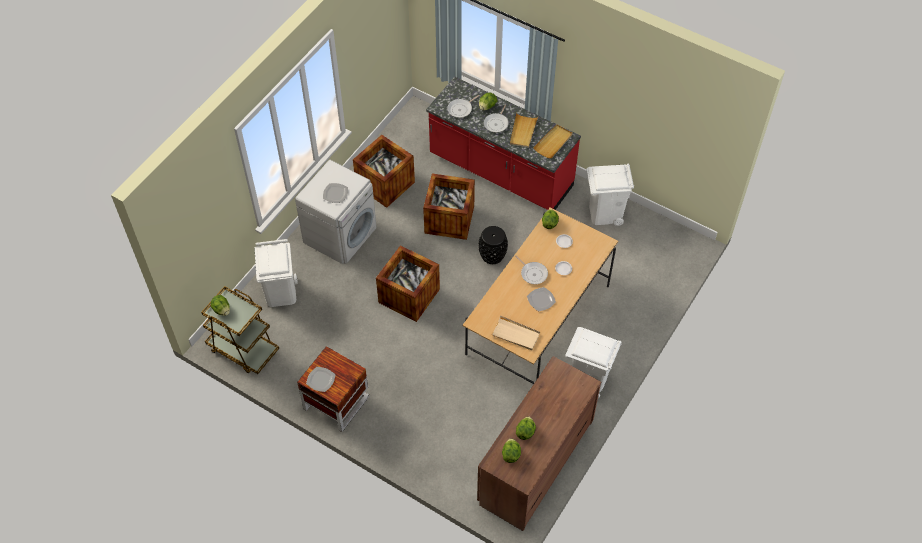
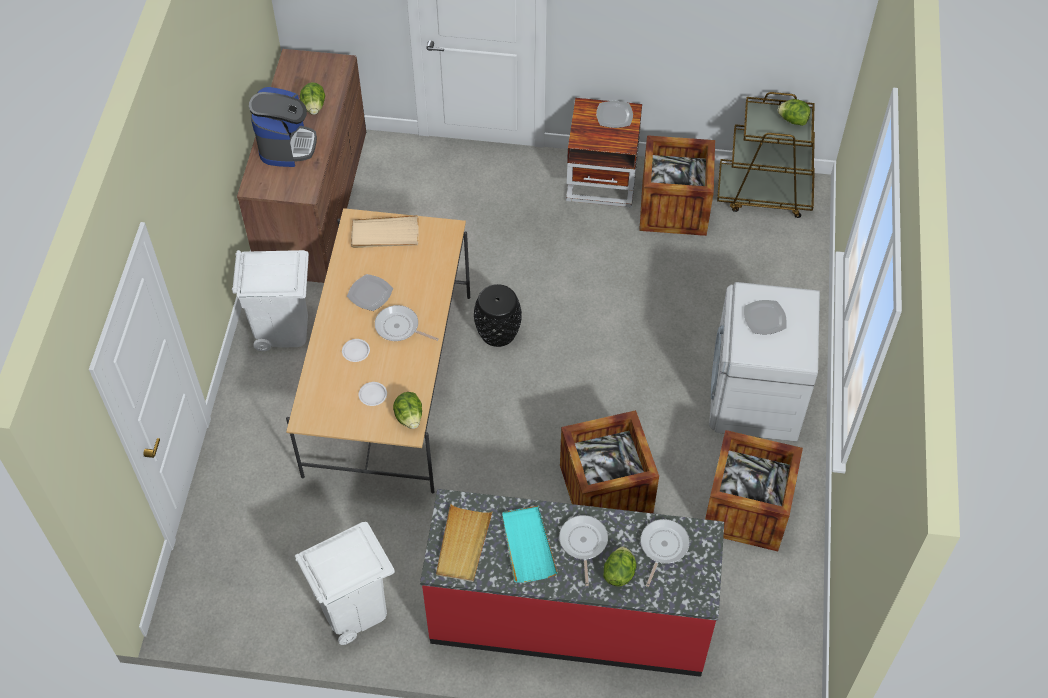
camera: 155 degrees right, 0 degrees up
(281, 293) = (773, 279): white trash can -> none
(409, 296) = (594, 345): crate -> crate (674, 207)
(492, 255) = (505, 455): black stool -> black stool (498, 332)
(511, 454) = (321, 79): lettuce -> none
(523, 131) = (527, 545): beige tray -> turquoise tray
(555, 408) = (286, 145): none -> coffee machine

